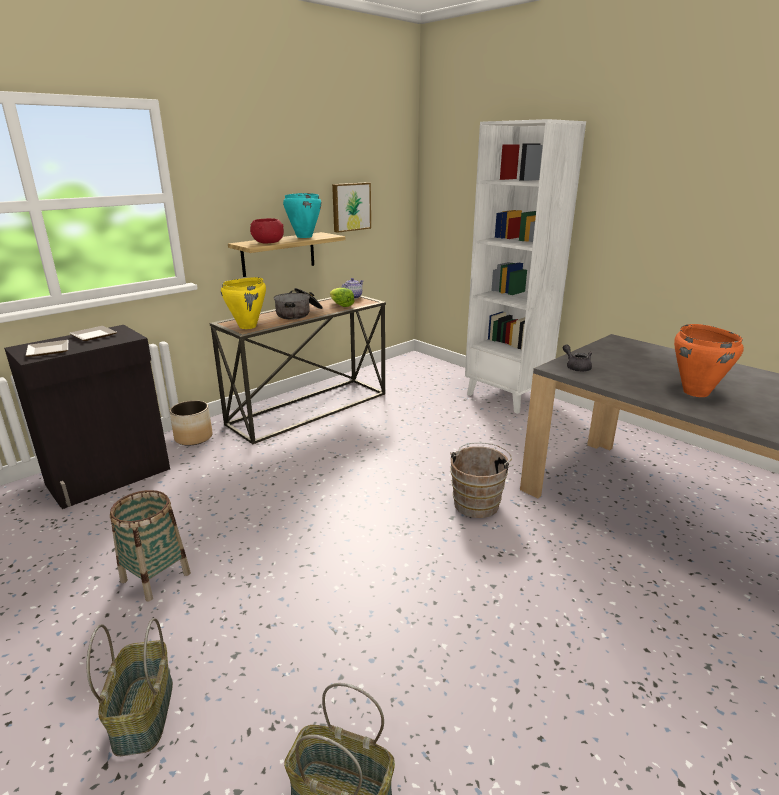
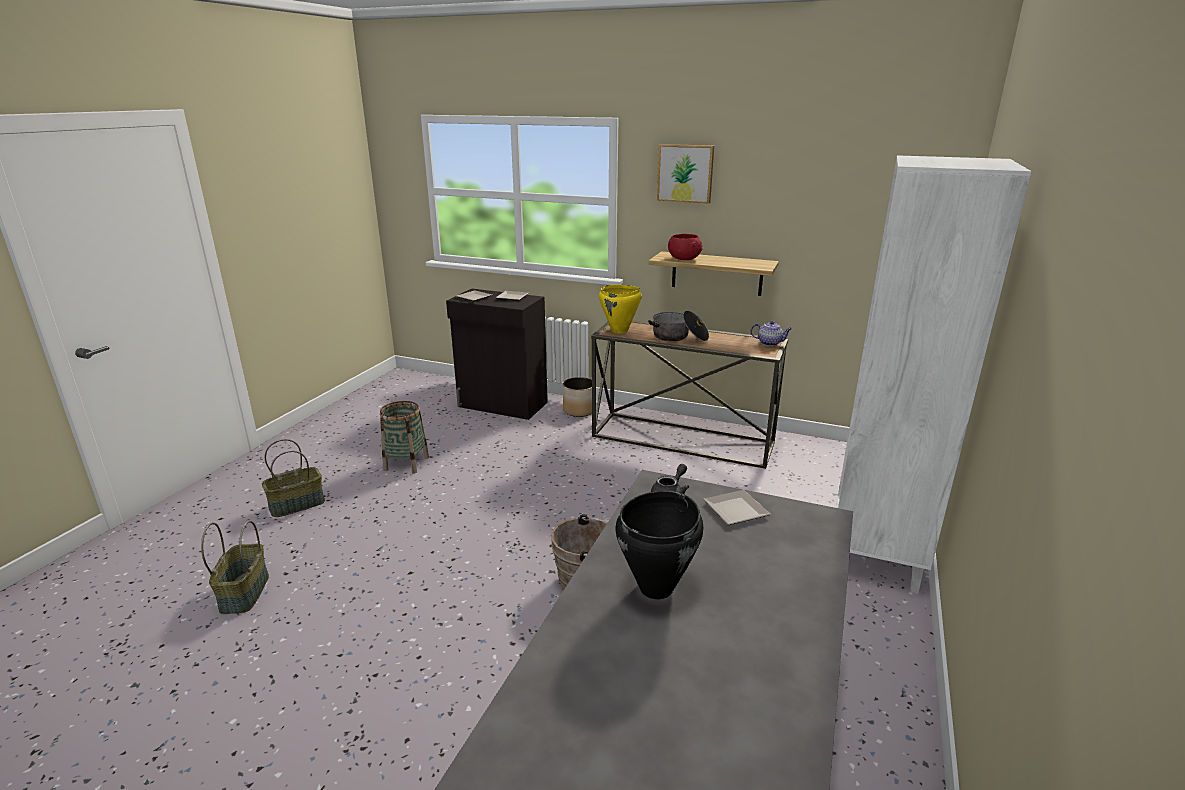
camera: 65 degrees right, 0 degrees up
(304, 237) = (736, 261): turquoise cooking pot -> none
(341, 305) = (734, 345): lettuce -> none
(350, 207) = (830, 239): picture -> picture (685, 173)
(604, 355) = (738, 511): none -> plate
(696, 392) = (657, 588): orange cooking pot -> black cooking pot

